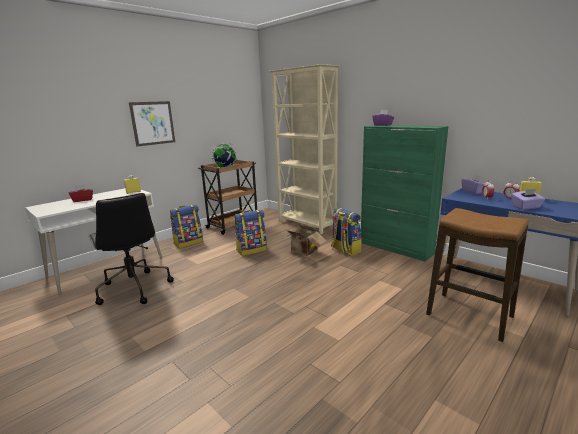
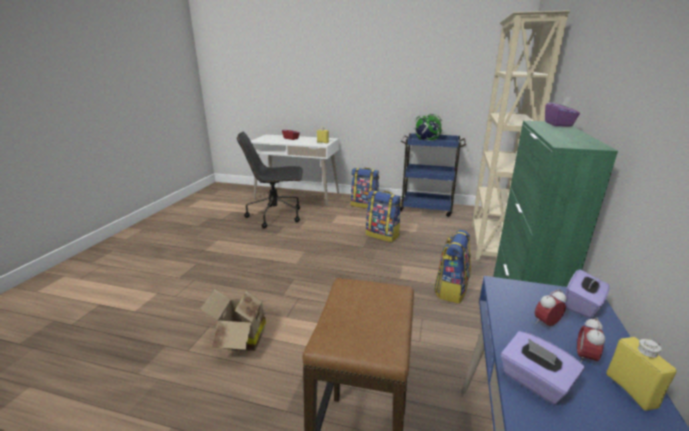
camera: 60 degrees right, 5 degrees up
(134, 288) = (276, 216): black office chair -> black office chair turned 60 degrees clockwise
(153, 123) = (368, 82): picture -> none
(233, 225) = (426, 208): brown cart -> blue cart
(303, 252) = (411, 264): cardboard box -> cardboard box (240, 339)

